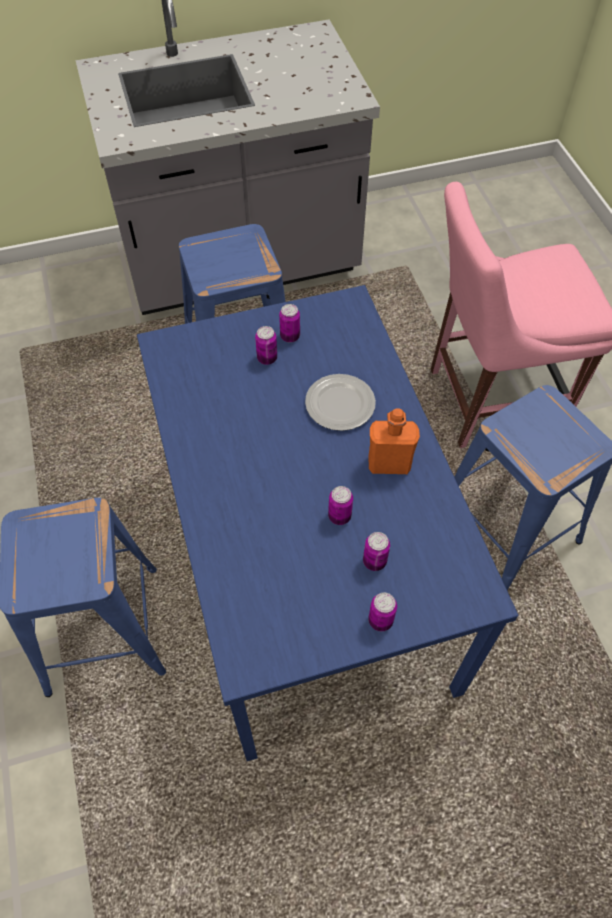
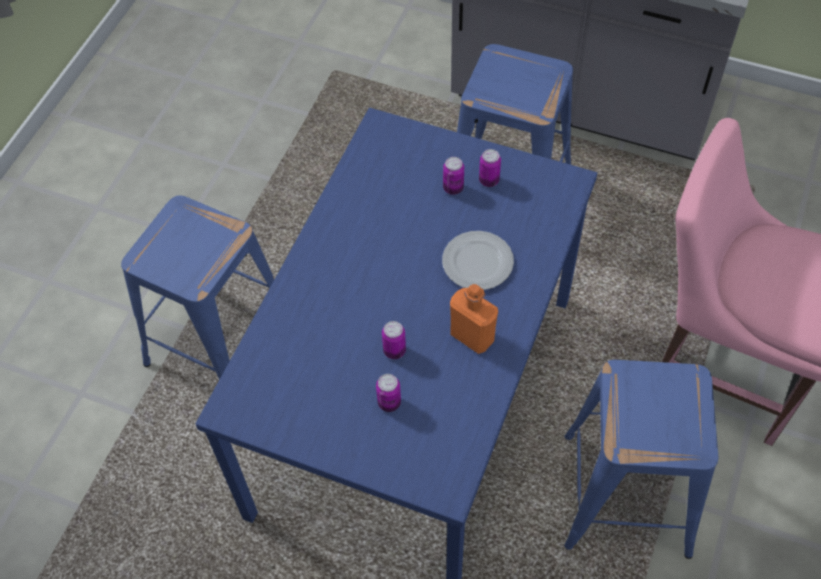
camera: 40 degrees right, 0 degrees up
(380, 620) = (352, 448): can -> none

